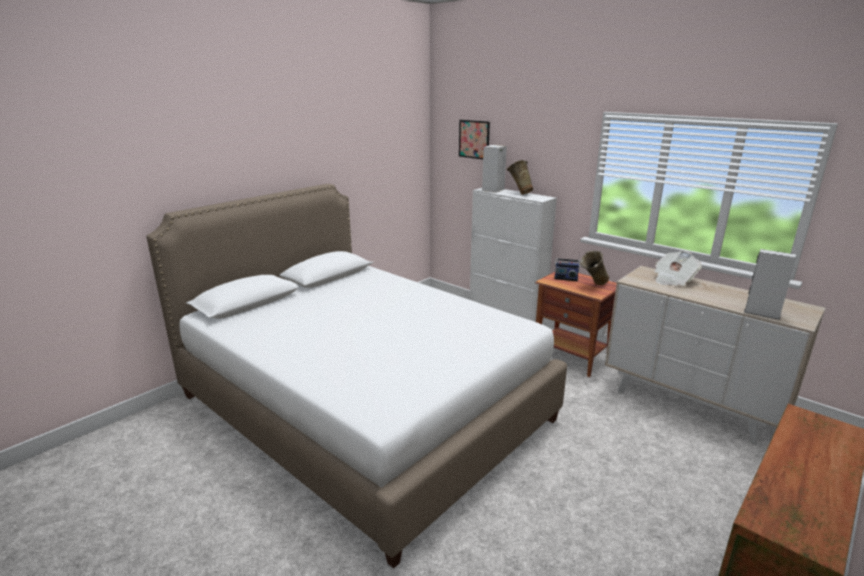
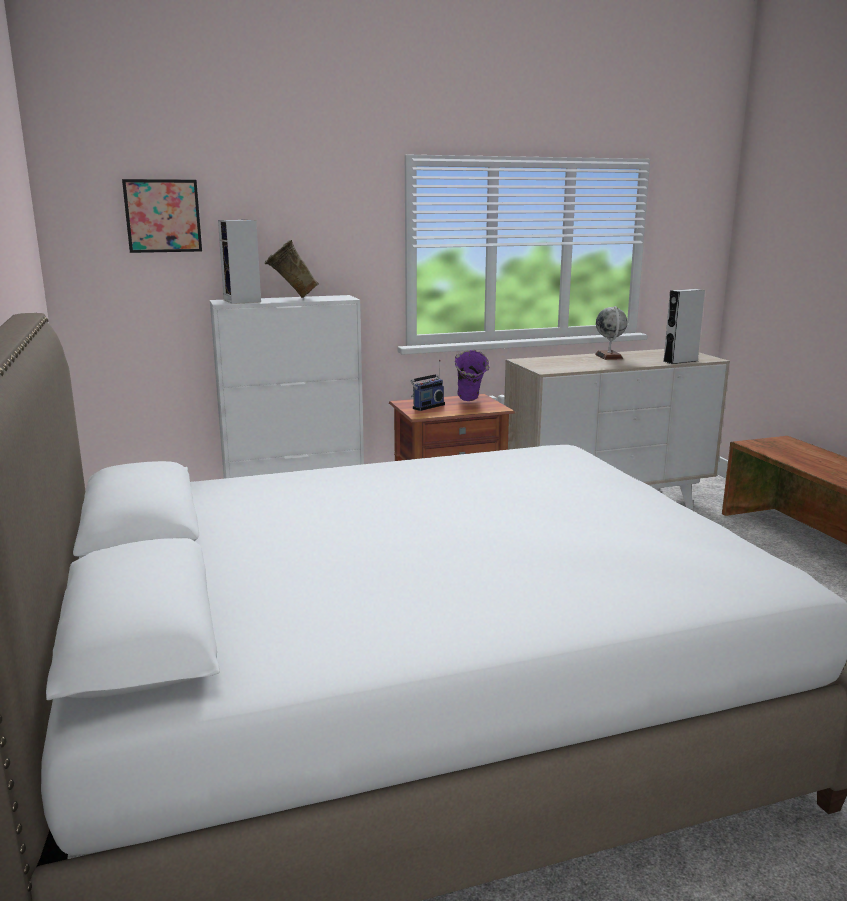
camera: 60 degrees left, 5 degrees down
(592, 286) = (470, 403): beige vase -> purple vase
(673, 280) = (565, 360): newspaper -> none
(719, 289) = (609, 356): none -> globe

